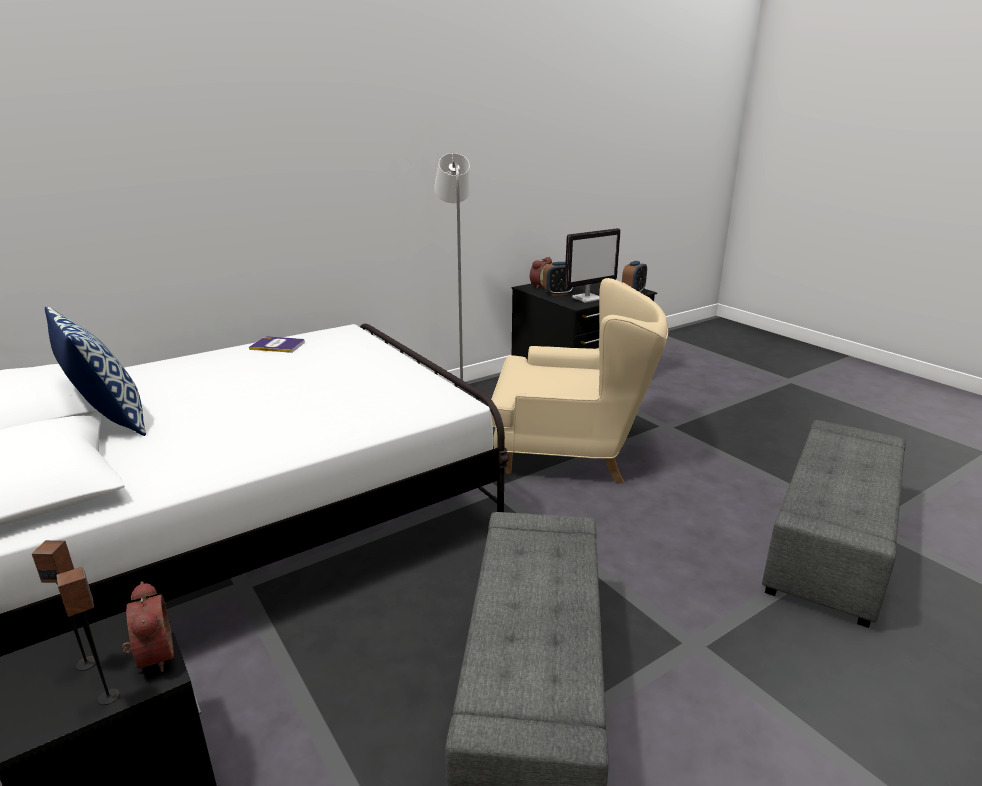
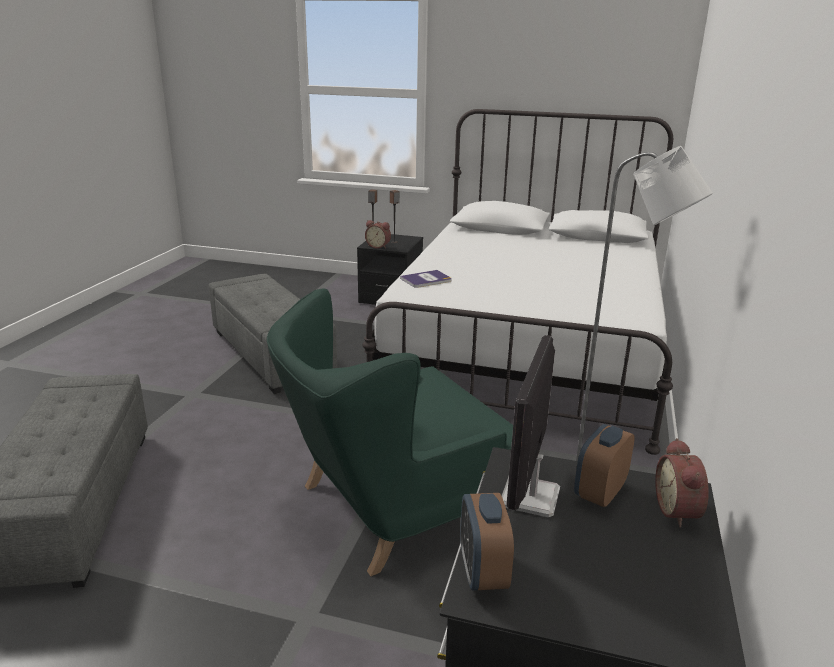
camera: 140 degrees right, 0 degrees up
(108, 420) = (552, 240): pillow -> none
(278, 345) = (630, 292): book -> book (426, 280)
(571, 450) = (394, 505): beige armchair -> green armchair

